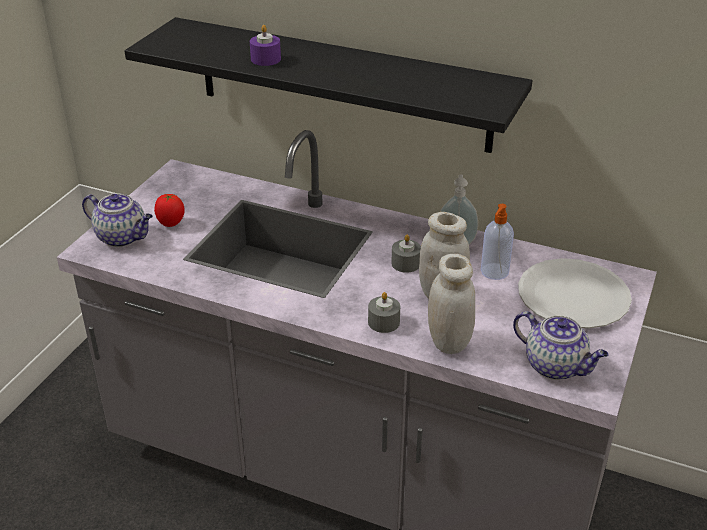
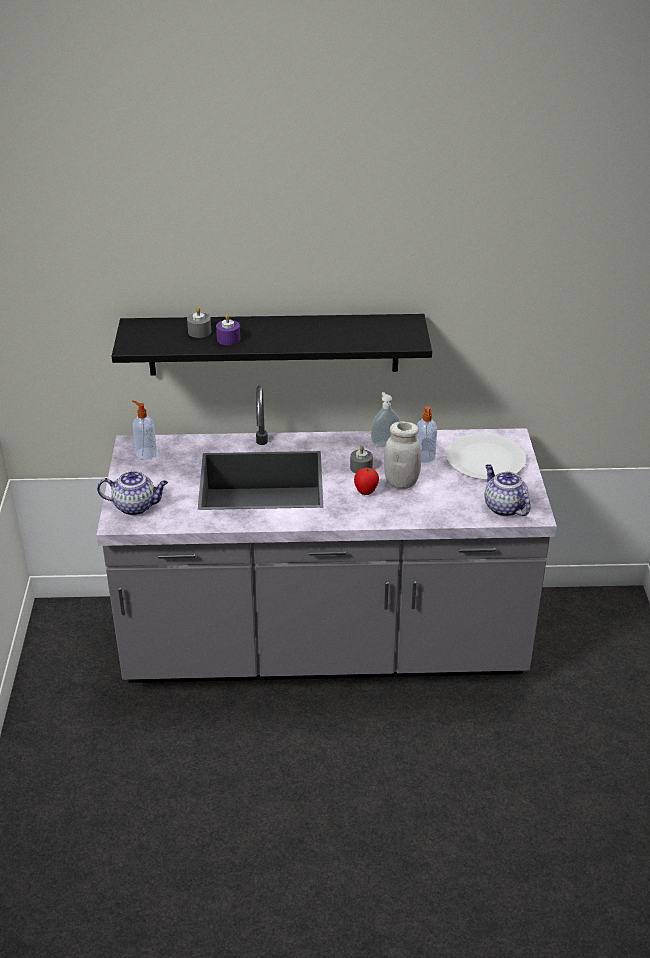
camera: 25 degrees left, 0 degrees up
(171, 224) = (164, 486): tomato -> tomato (366, 492)
(183, 184) = (145, 453): none -> soap dispenser
(383, 322) = (376, 511): grey candle -> grey candle (199, 332)
(449, 342) = (427, 512): white jar -> none
(556, 366) = (503, 507): teapot -> teapot turned 135 degrees counterclockwise

